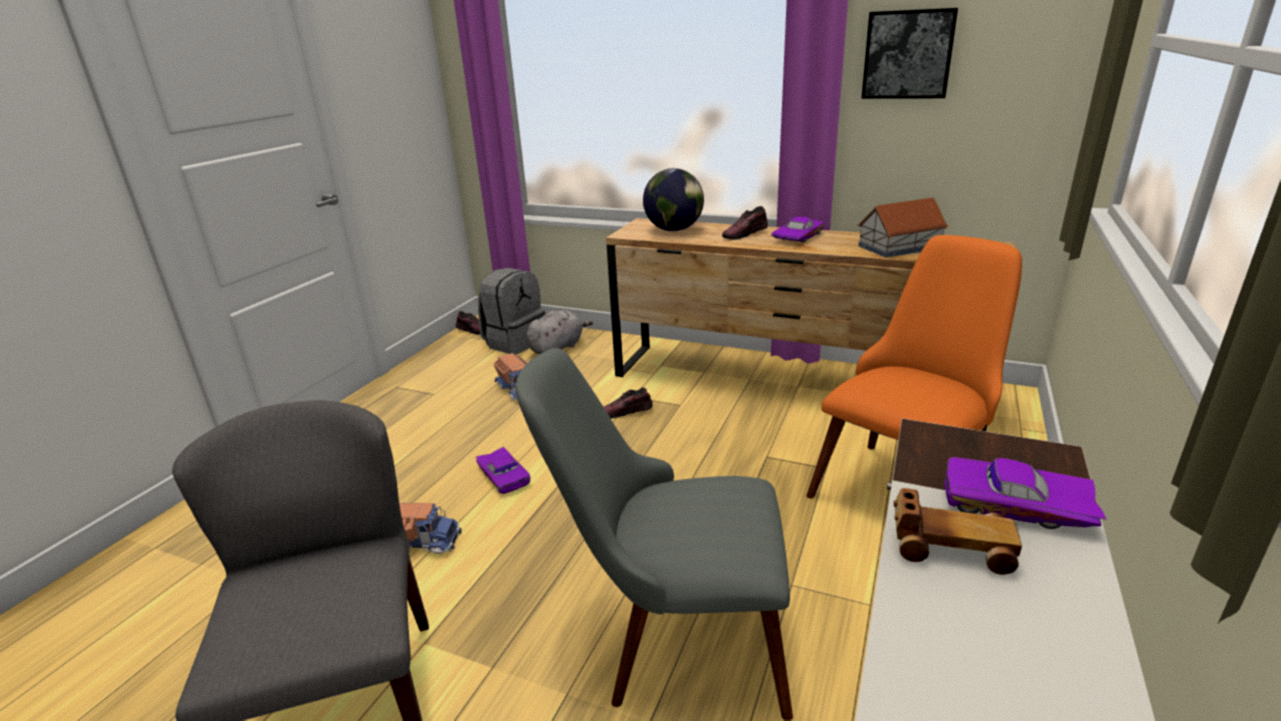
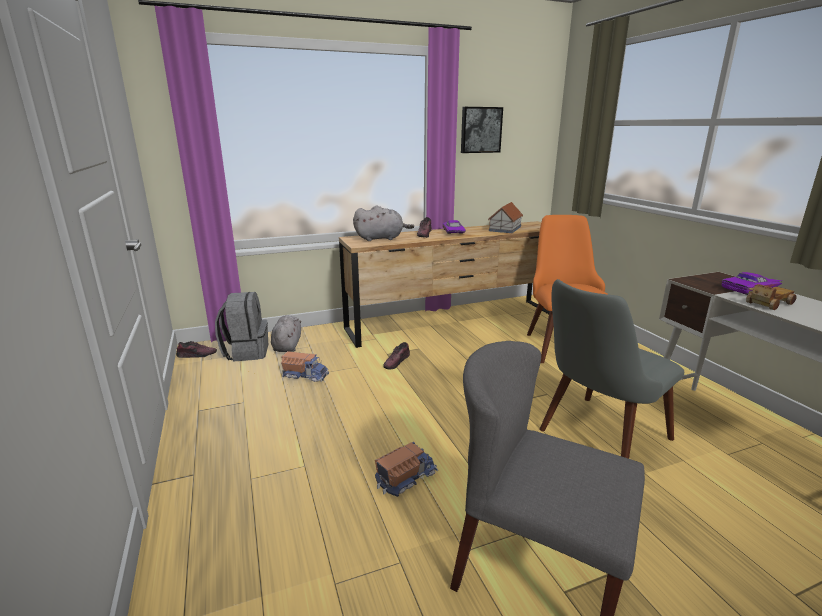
camera: 45 degrees left, 5 degrees down
(505, 475) = (389, 420): purple toy car -> none
(674, 230) = (381, 238): globe -> grey plush toy

